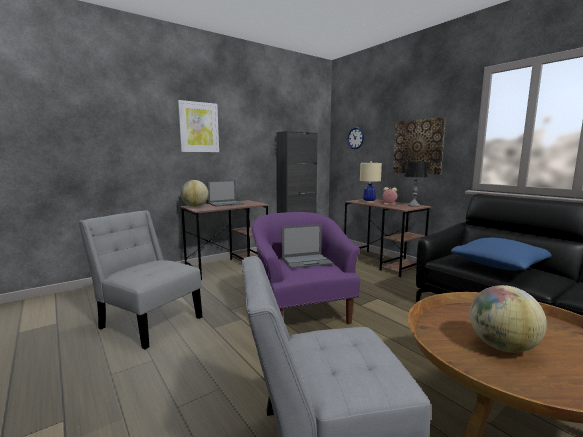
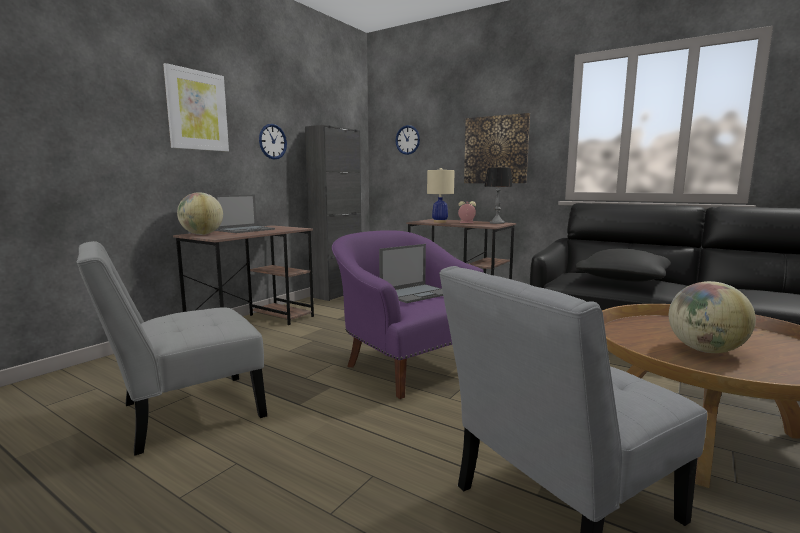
camera: 20 degrees left, 0 degrees up
(148, 321) = (183, 413): grey chair -> grey chair turned 45 degrees counterclockwise
(252, 144) = (272, 141): none -> wall clock
(498, 265) = (623, 279): blue pillow -> black pillow

